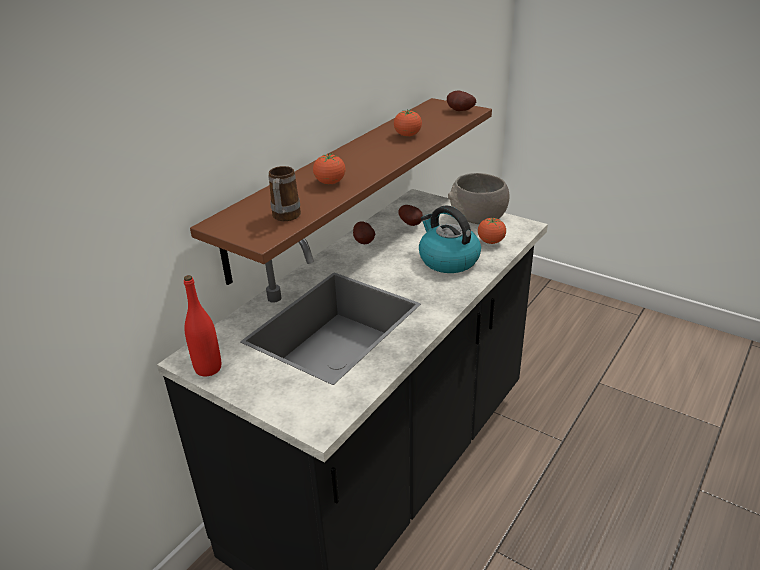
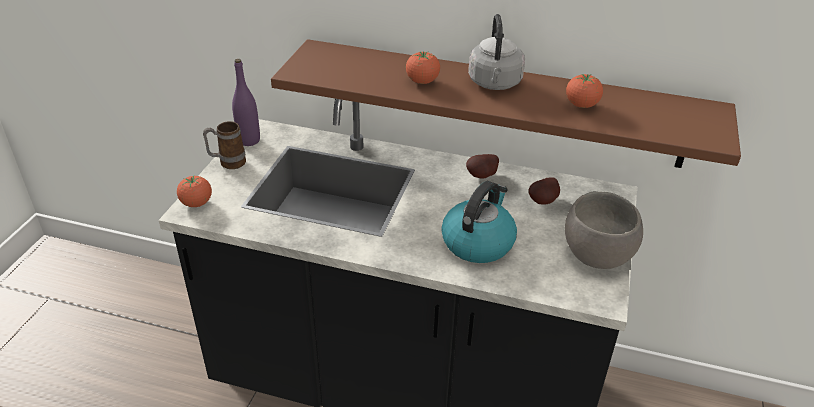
camera: 70 degrees right, 5 degrees up
(208, 368) = (249, 140): red bottle -> purple bottle
(285, 218) = (337, 74): mug -> mug (227, 163)
(355, 157) = (495, 84): none -> grey kettle
(459, 111) = (701, 130): potato -> none
(491, 242) = (541, 272): tomato -> tomato (196, 203)

